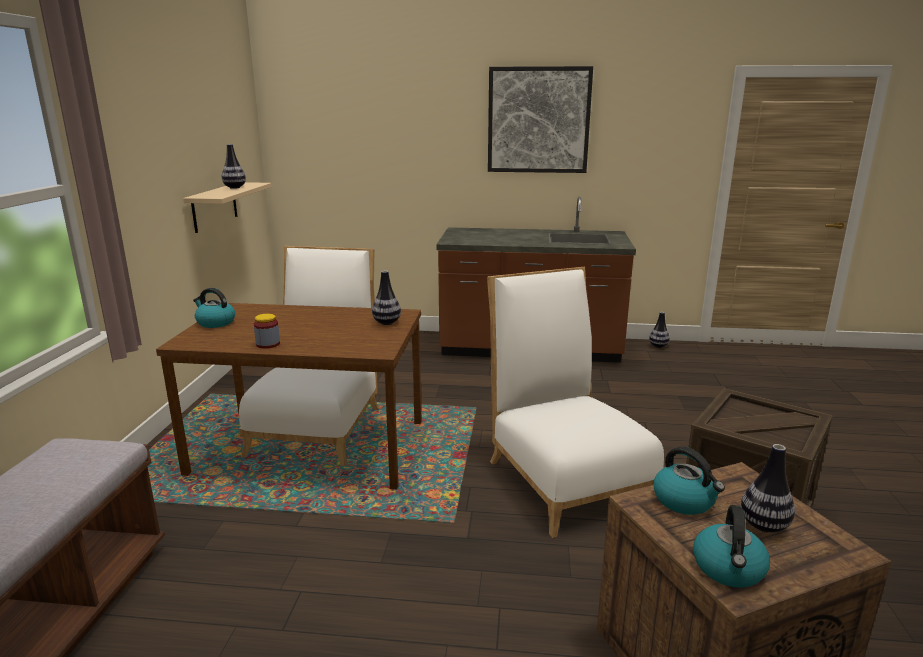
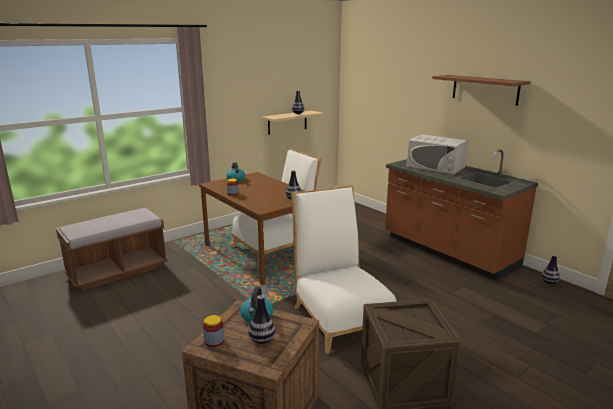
camera: 45 degrees right, 0 degrees up
(497, 236) = (435, 166): none -> white microwave
(538, 120) = (485, 89): picture -> brown shelf
(564, 477) = (339, 317): white chair -> white chair turned 45 degrees counterclockwise
(729, 569) = (214, 341): kettle -> jar

